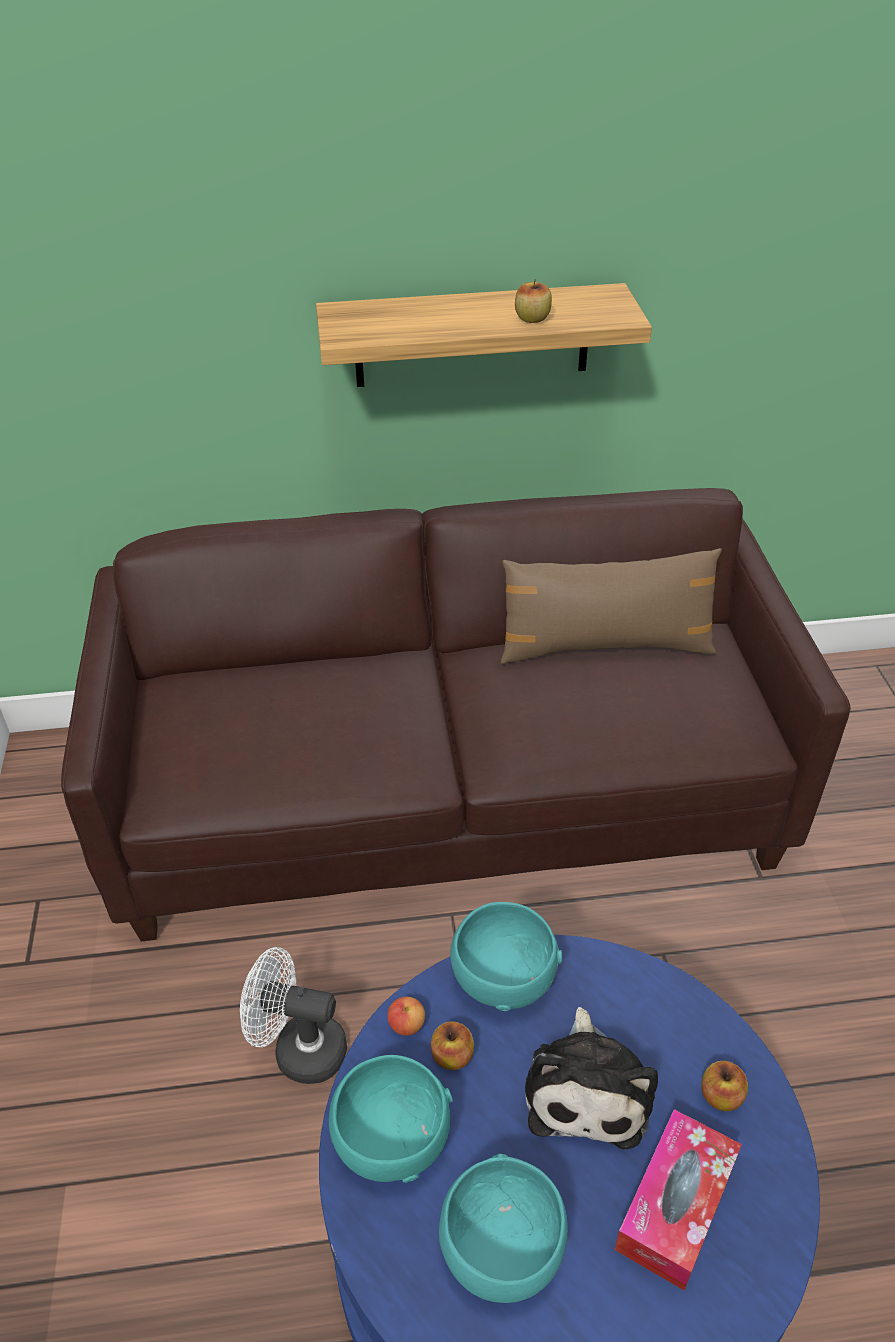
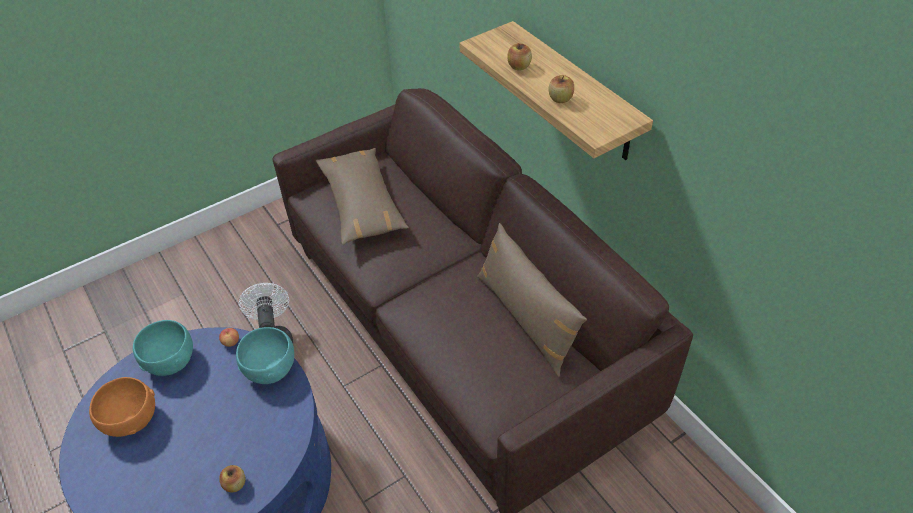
camera: 65 degrees right, 5 degrees up
(249, 735) = (362, 204): none -> brown pillow
(452, 1056) = (220, 366): apple -> apple (519, 66)
(500, 1250) = (131, 420): turquoise bowl -> orange bowl
(587, 1088) = (221, 425): plush toy -> none
(675, 1206) = (169, 481): tissue box -> none

